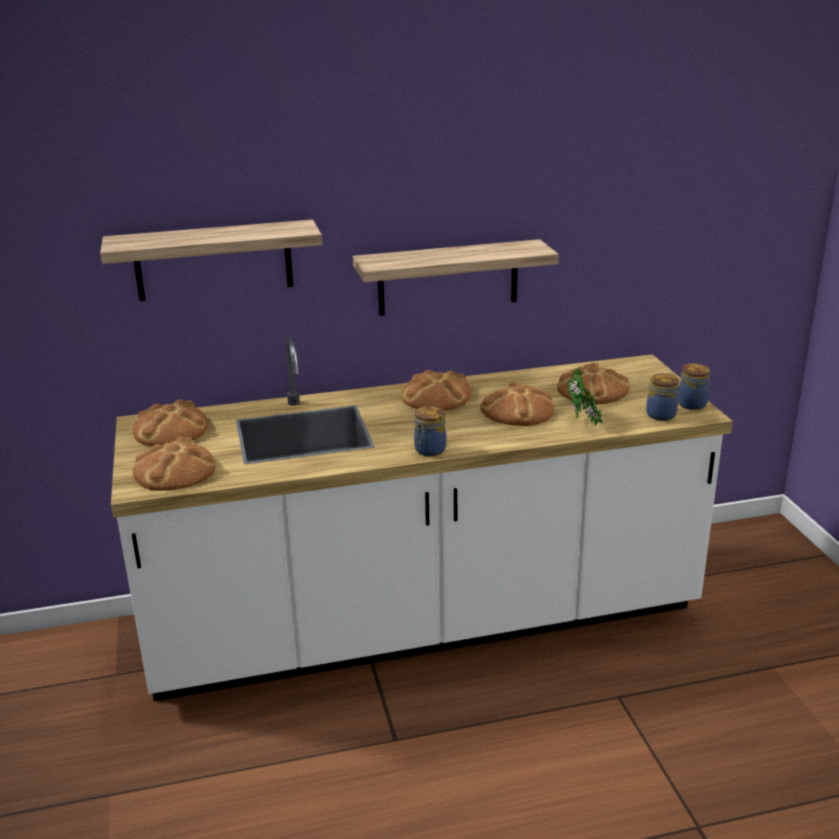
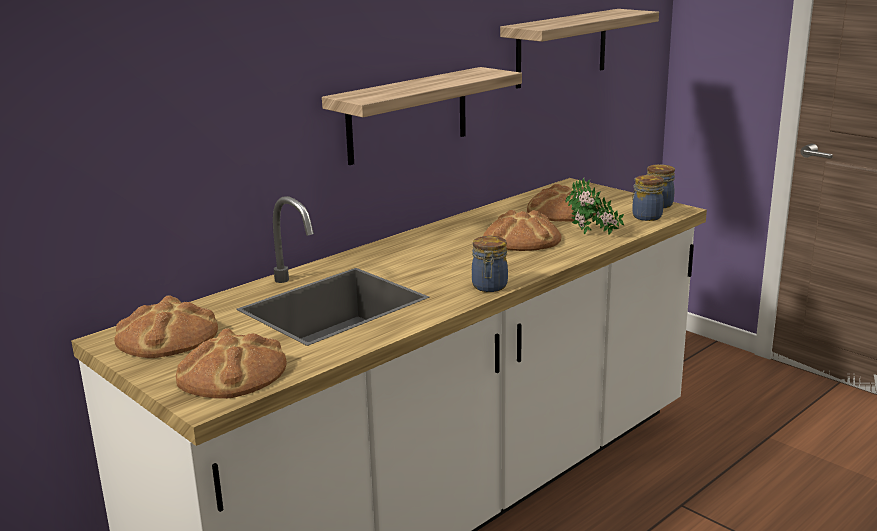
camera: 30 degrees left, 5 degrees down
(213, 260) = (177, 114): shelf -> shelf (561, 48)
(436, 397) = (428, 244): bread -> none

